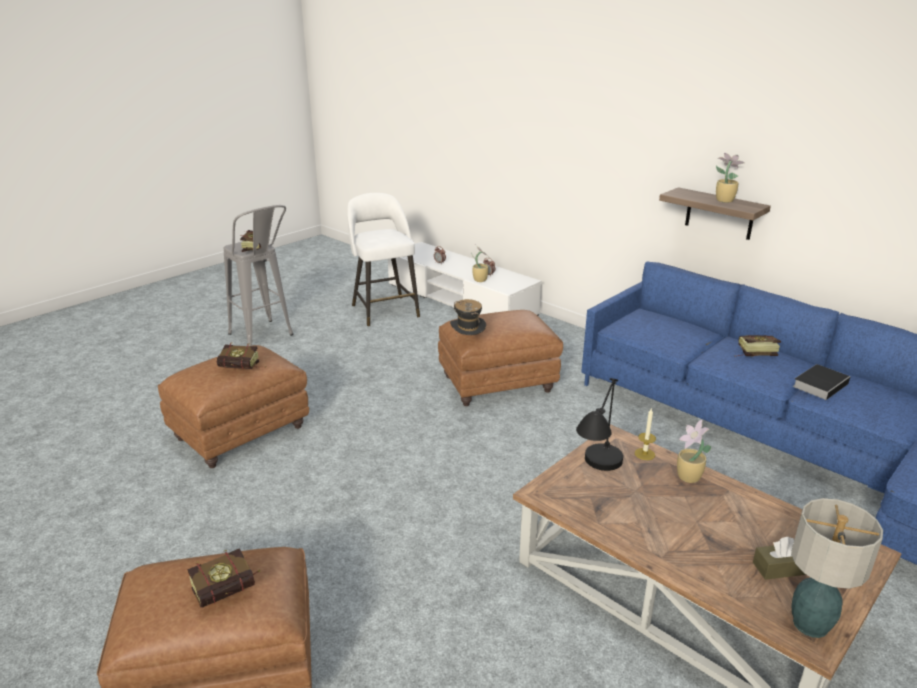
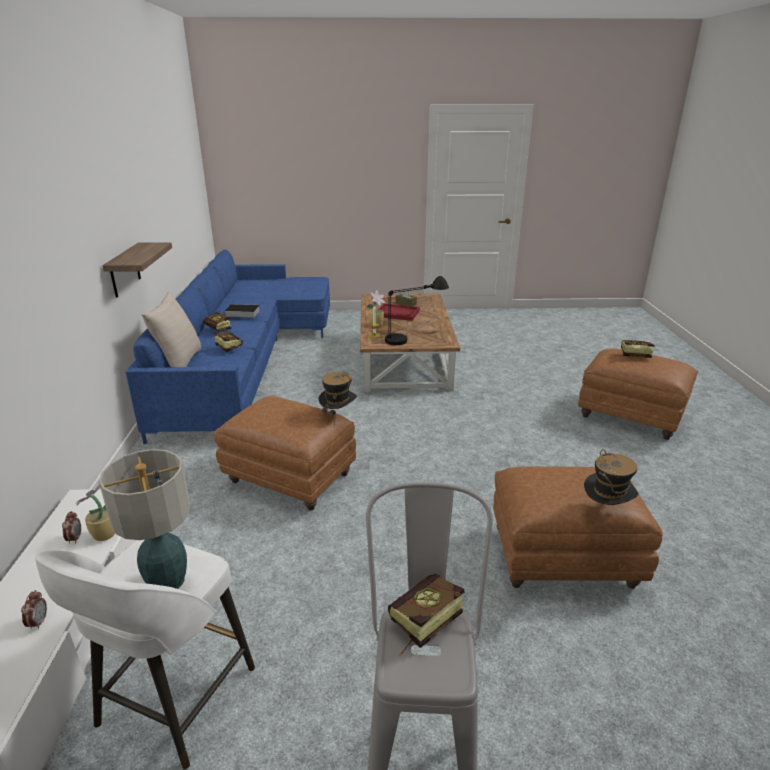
camera: 135 degrees left, 0 degrees up
(201, 359) = (606, 511): none -> hat
(243, 369) = (564, 473): book -> book (227, 347)
(672, 317) = (179, 363): none -> beige pillow
(723, 200) = (139, 250): potted plant -> none
(727, 526) = (397, 313): none -> red tray
(811, 625) = (425, 297): table lamp -> table lamp (168, 581)

